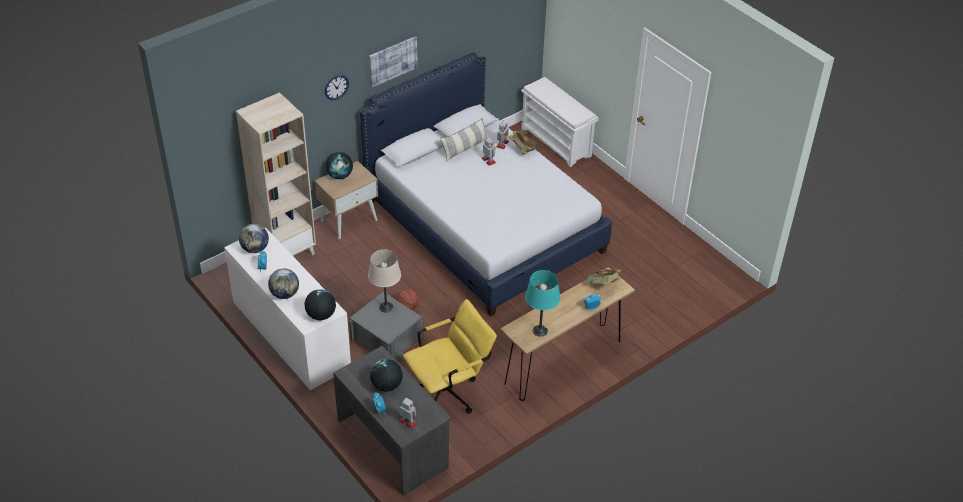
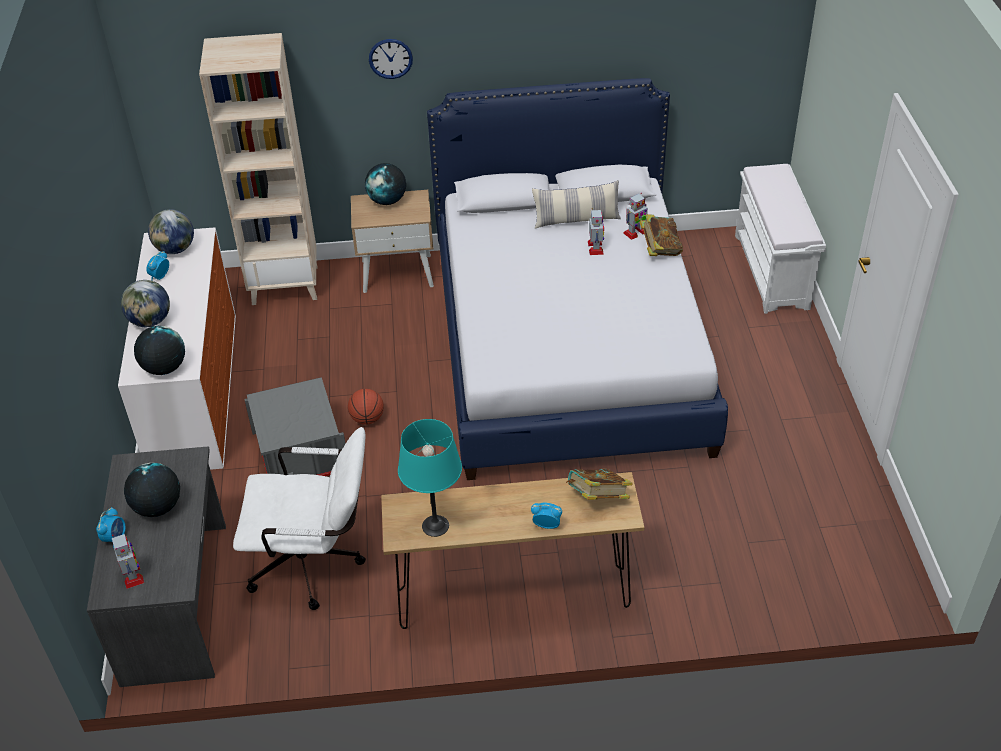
camera: 35 degrees right, 0 degrees up
(386, 307) = (305, 400): beige table lamp -> none
(392, 61) = (497, 47): picture -> none
(449, 391) = (315, 564): yellow office chair -> white office chair

